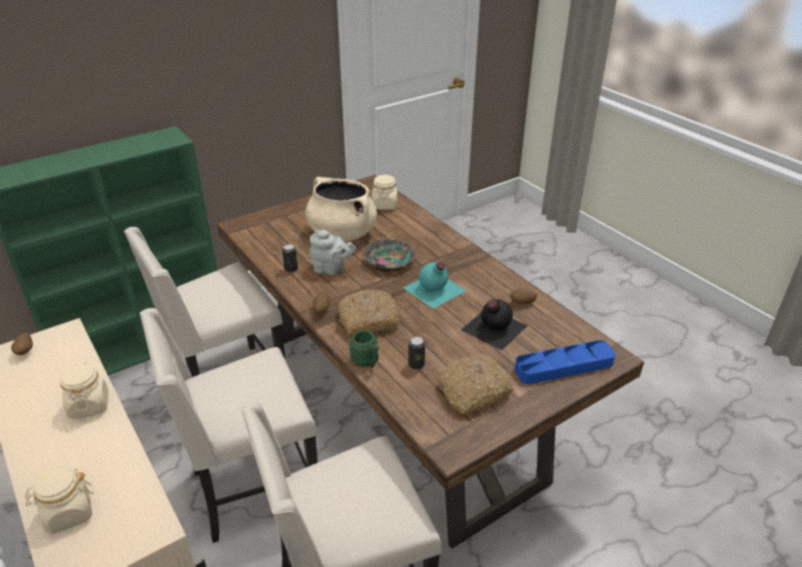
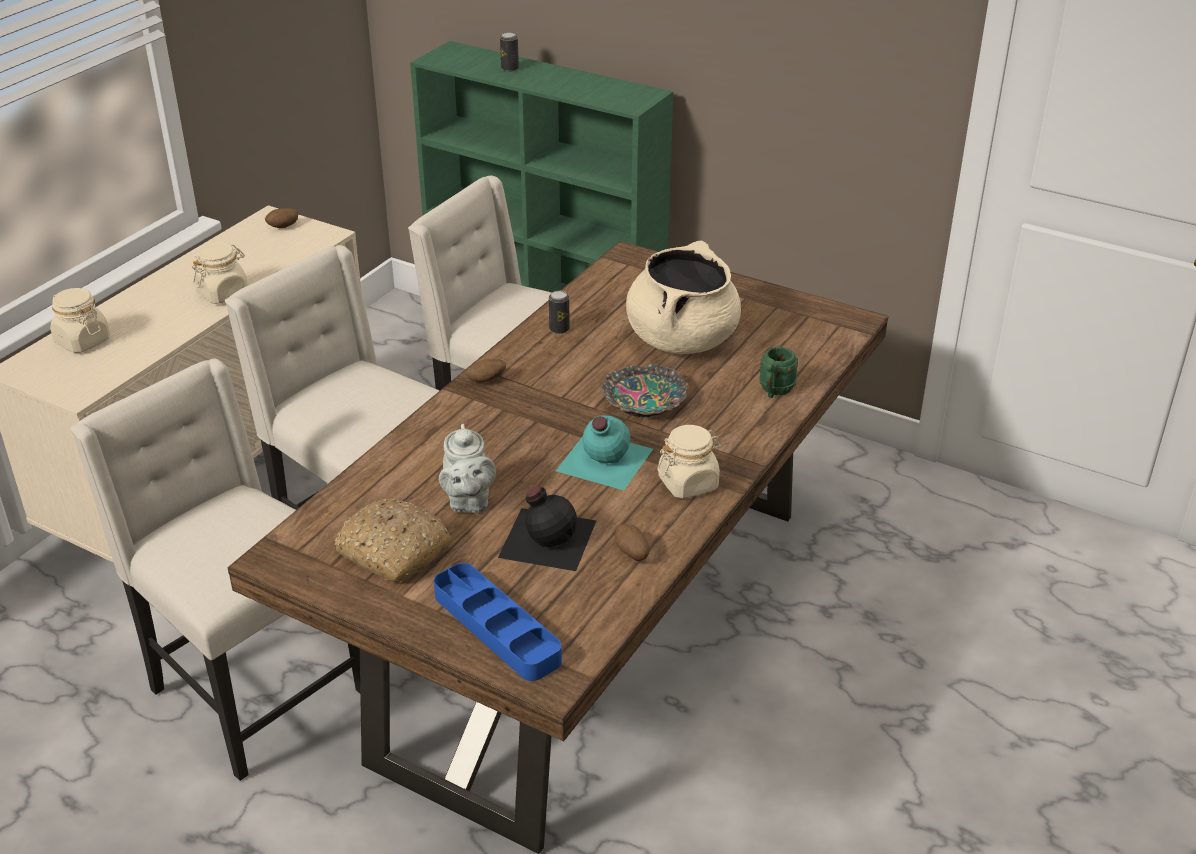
camera: 65 degrees right, 0 degrees up
(331, 269) = (583, 360): grey teapot -> grey teapot (468, 501)
(367, 362) = (400, 448): green mug -> green mug (774, 391)
(369, 319) = (491, 424): bread -> none
(384, 205) = (800, 351): beige jar -> beige jar (688, 483)
(416, 365) = (419, 489): can -> can (510, 68)

